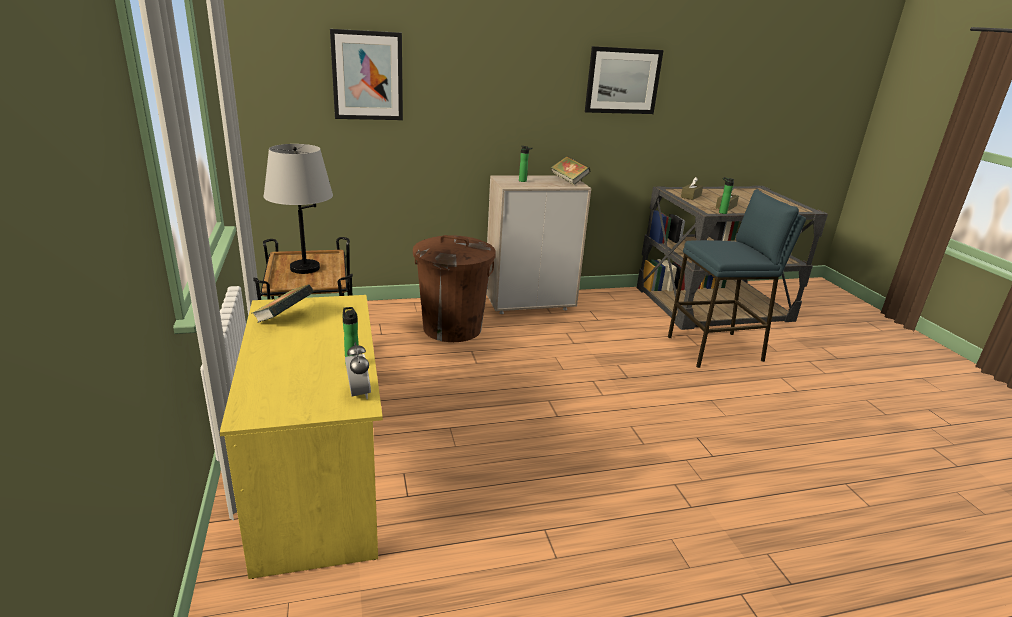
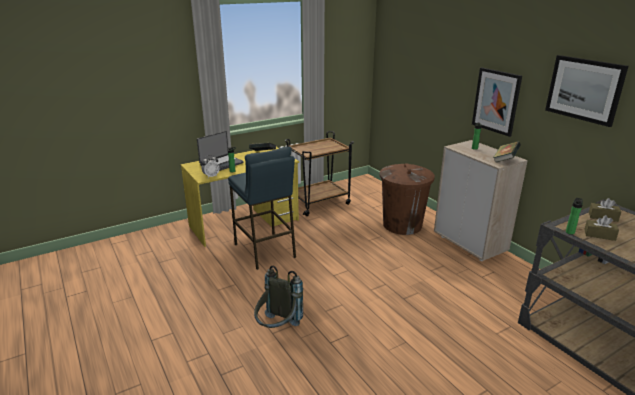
camera: 75 degrees right, 0 degrees up
(290, 372) = (221, 164): none -> laptop
(305, 268) = (321, 147): grey table lamp -> none
(367, 76) = (422, 59): picture -> picture (496, 101)
(681, 499) = (277, 329): none -> grey backpack
(716, 349) = (500, 345): blue stool -> blue stool (265, 250)

